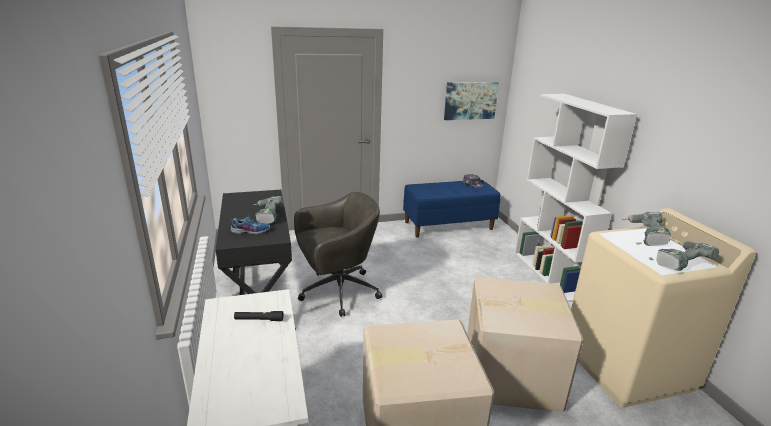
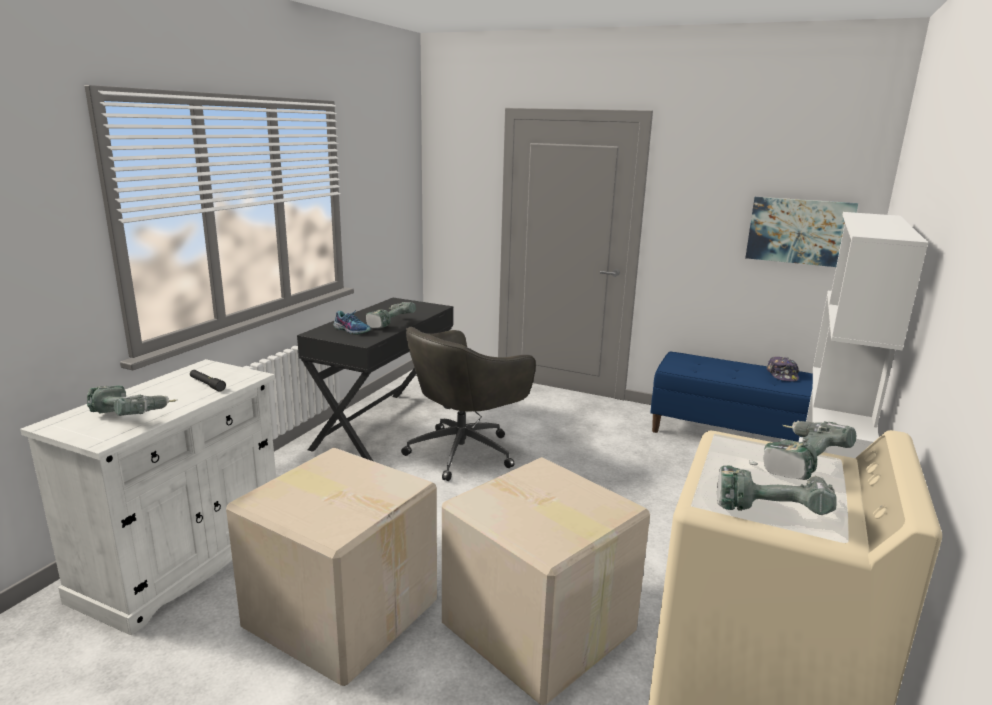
camera: 40 degrees right, 5 degrees down
(262, 374) = (132, 416): none -> power drill
(337, 292) = (464, 451): grey office chair -> grey office chair turned 120 degrees clockwise

